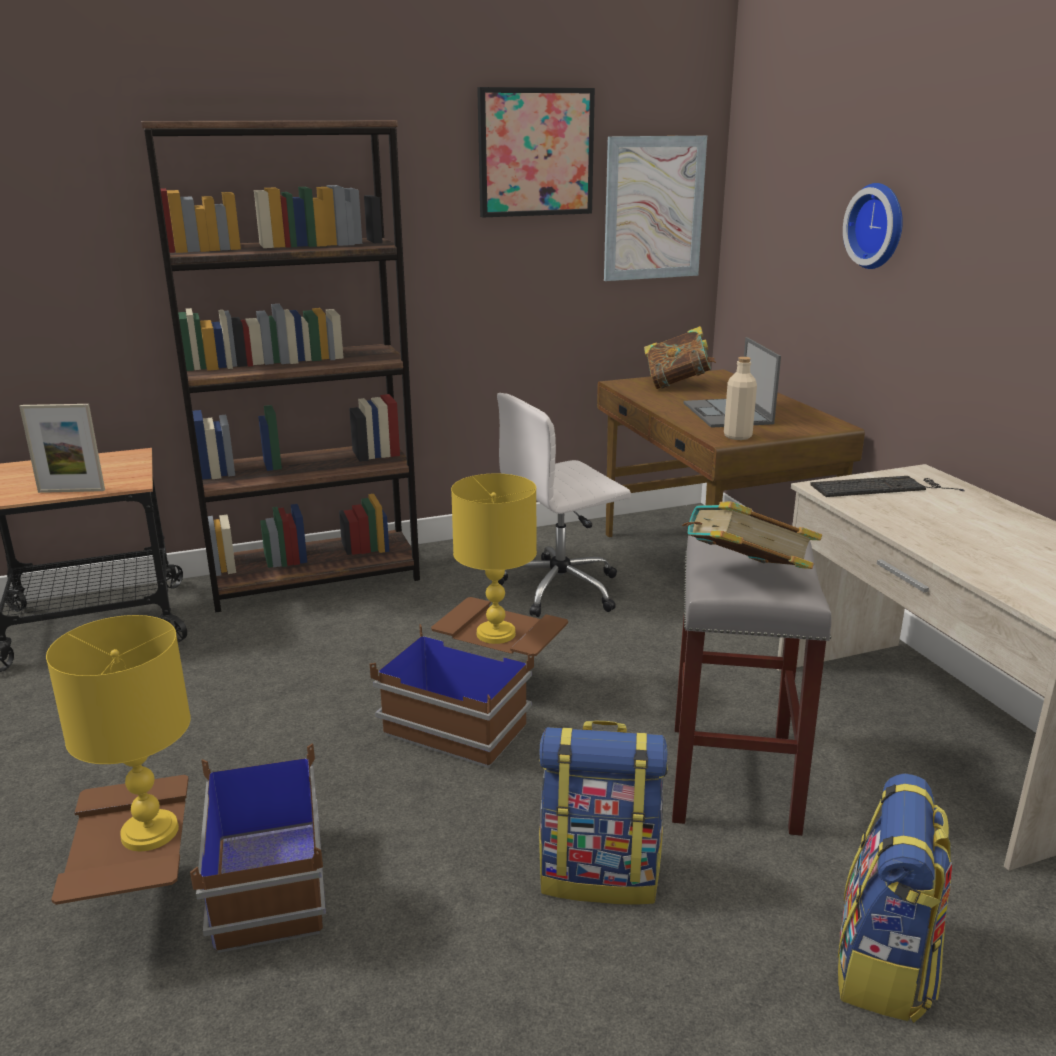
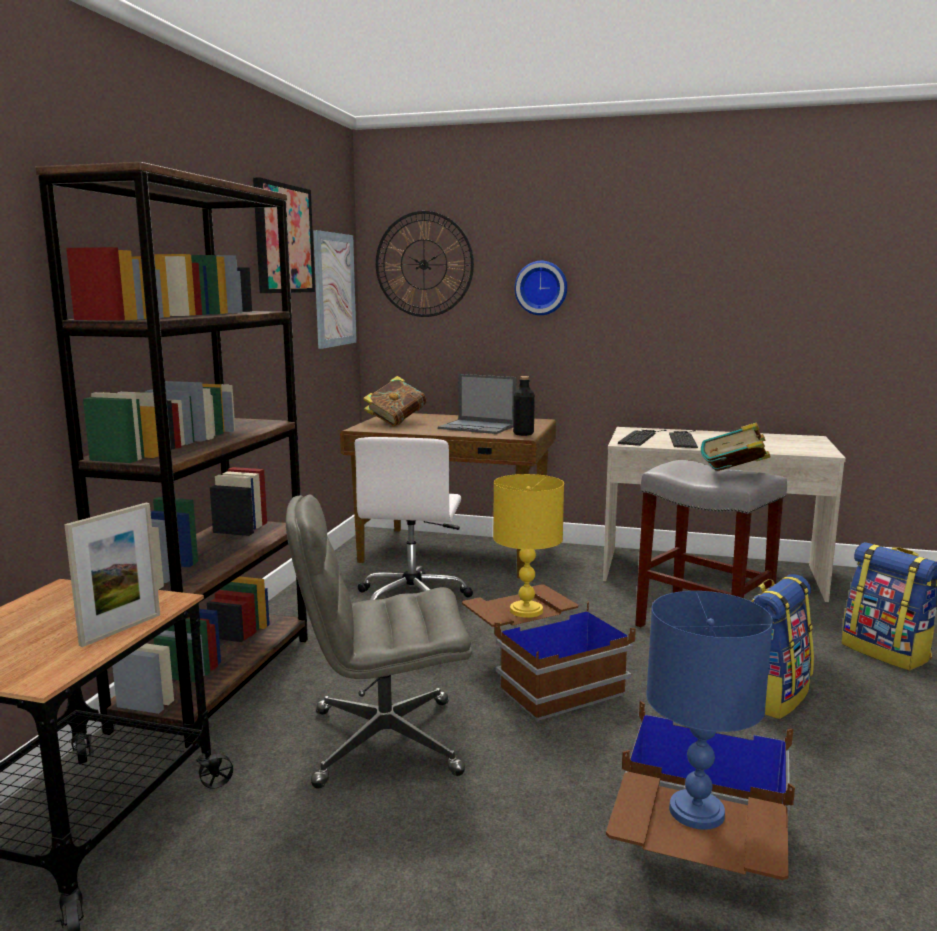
camera: 55 degrees left, 10 degrees down
(148, 832) = (696, 812): yellow table lamp -> blue table lamp
(283, 677) = (383, 742): none -> grey office chair
(737, 436) = (523, 434): beige bottle -> black bottle
(774, 178) = (424, 264): none -> wall clock
(929, 510) = (683, 439): none -> keyboard

